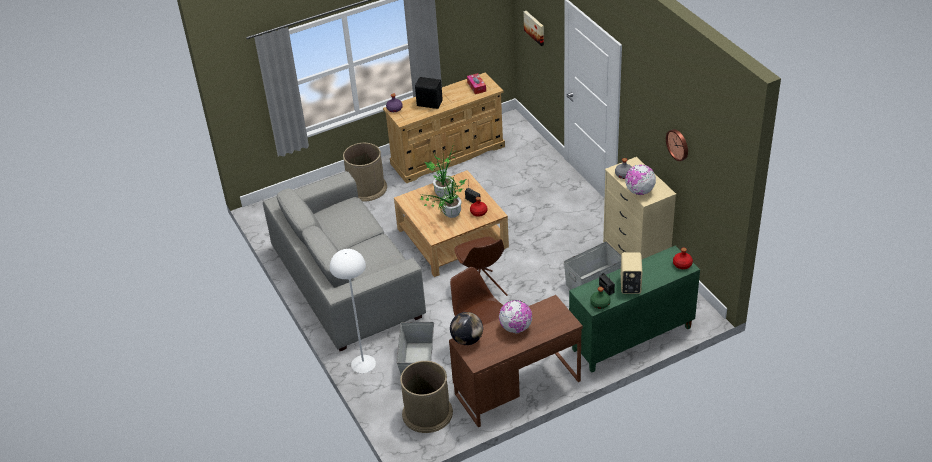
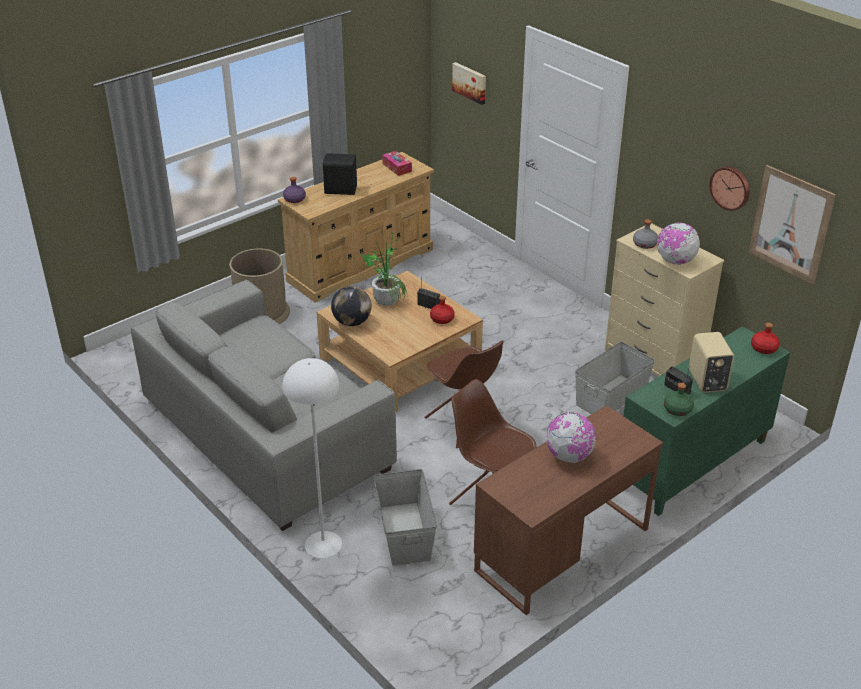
camera: 15 degrees left, 5 degrees down
(427, 413) = (442, 604): brown trash can -> none
(449, 216) = (402, 328): potted plant -> none
(467, 340) = (504, 481): globe -> globe (352, 322)
(710, 178) = (790, 224): none -> picture

